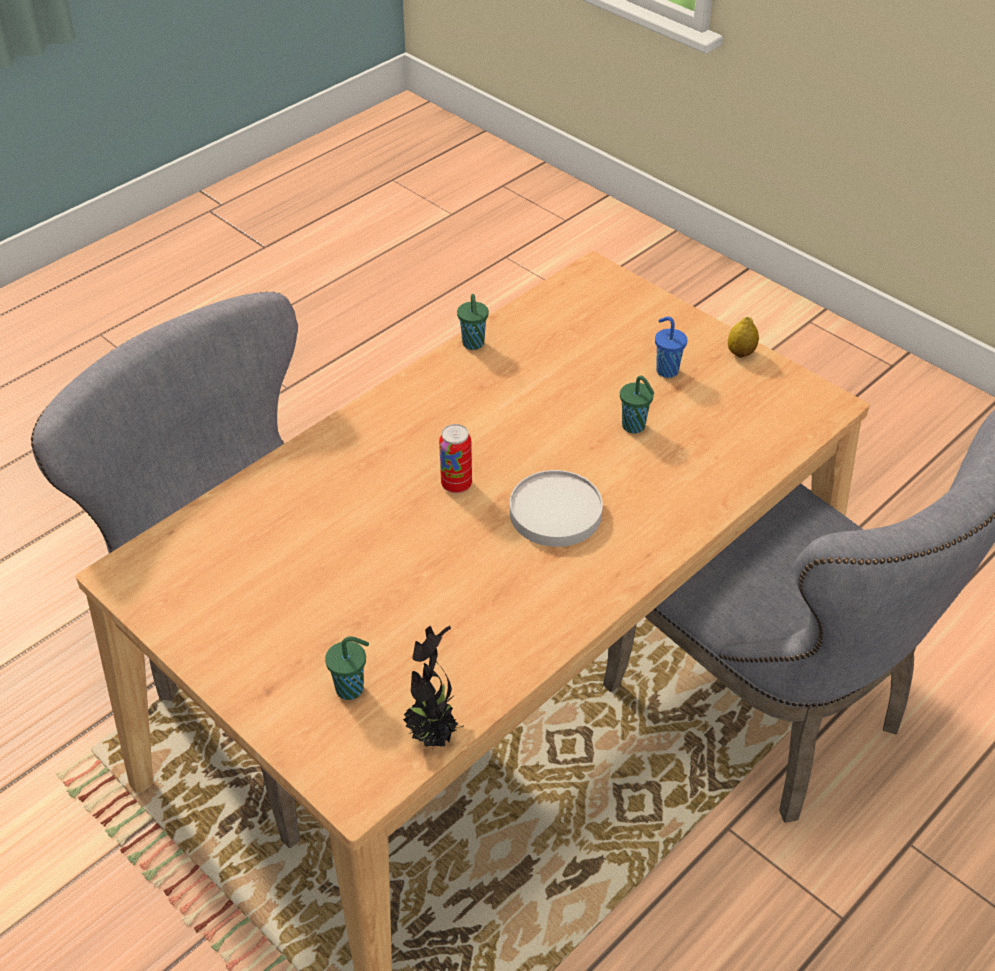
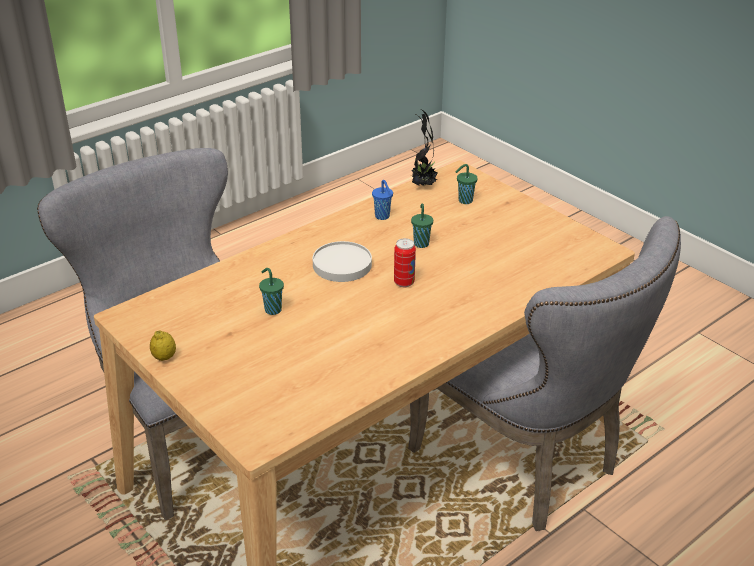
camera: 175 degrees left, 10 degrees down
(473, 344) = (382, 378): green cup -> green cup (421, 243)
(666, 370) = (231, 347): blue cup -> blue cup (382, 217)

